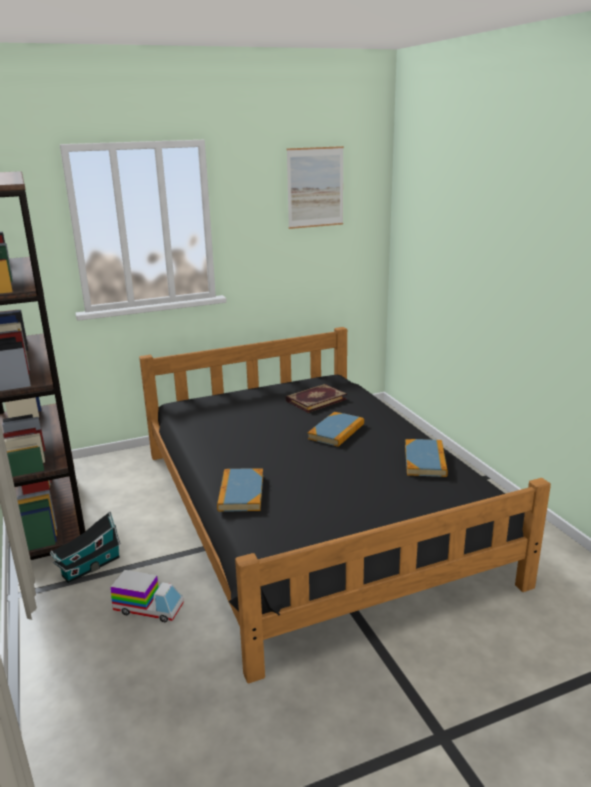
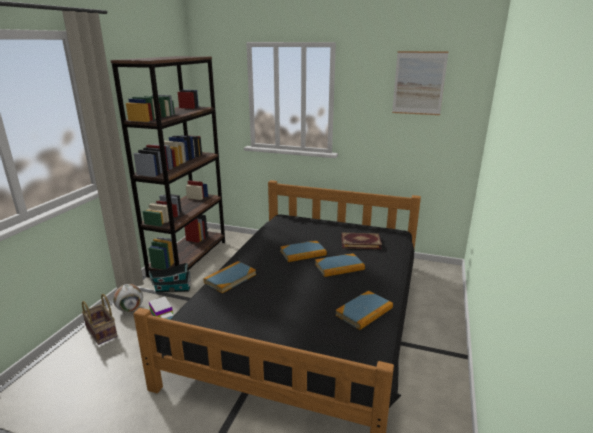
camera: 40 degrees right, 0 degrees up
(63, 621) = (130, 309): none -> football
(68, 669) = (102, 332): none -> basket
(275, 433) = (303, 253): none -> book

